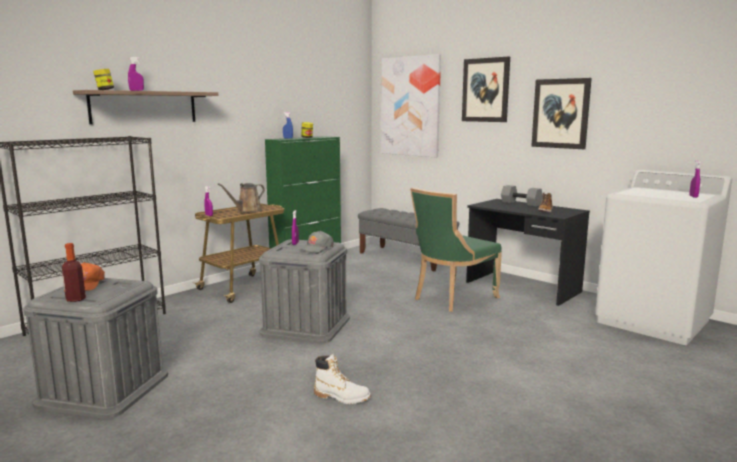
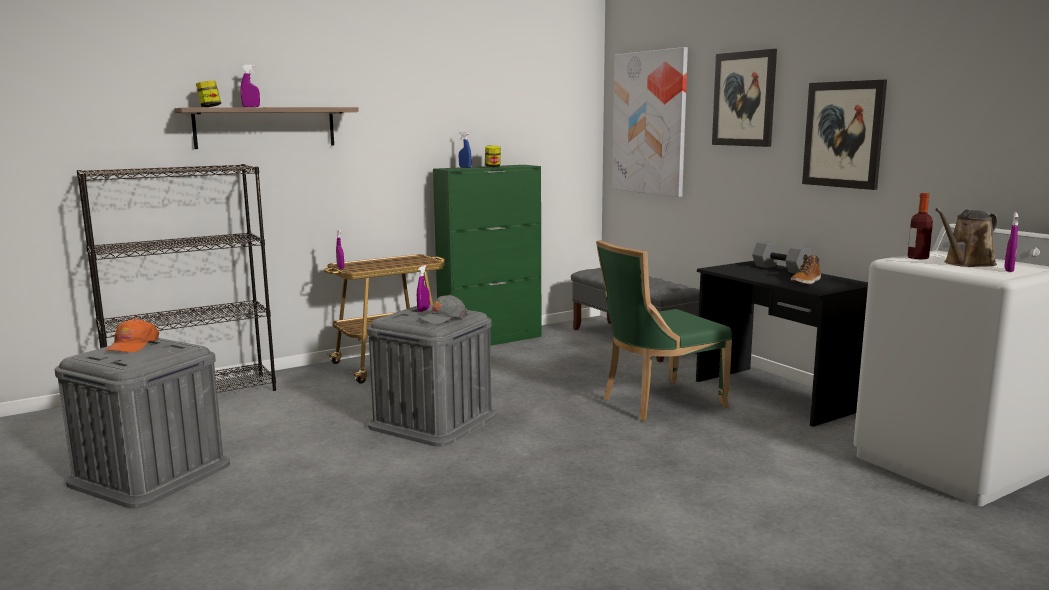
camera: 15 degrees right, 0 degrees up
(75, 299) = (107, 361): bottle -> bottle (918, 258)
(247, 211) = (393, 263): brown watering can -> brown watering can (966, 264)
(341, 397) = (413, 518): white boot -> none

